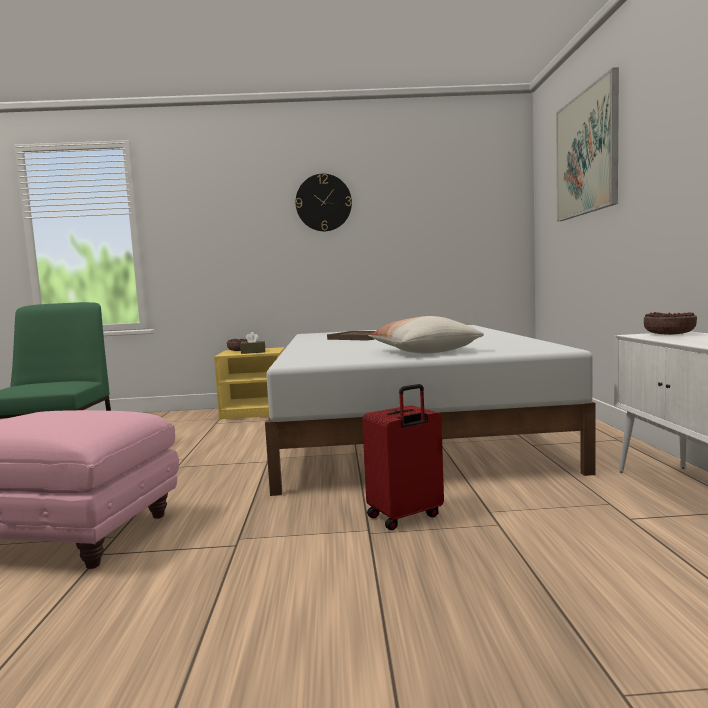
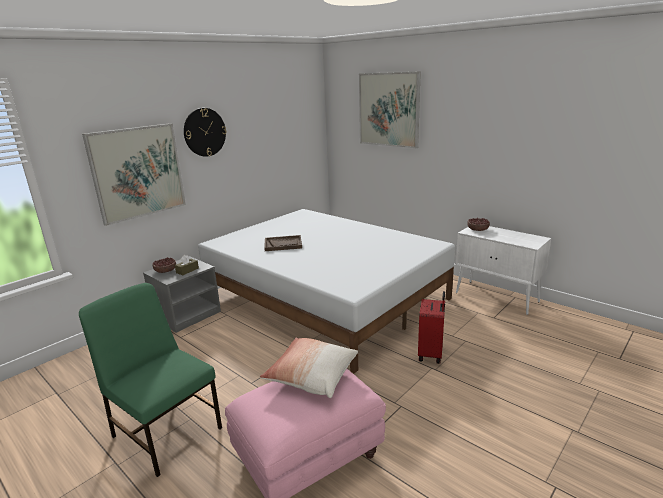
camera: 45 degrees left, 15 degrees up
(236, 239) = (138, 172): none -> picture
(256, 412) = (187, 315): yellow nightstand -> grey nightstand
(423, 351) = (384, 260): pillow -> pillow (311, 376)

